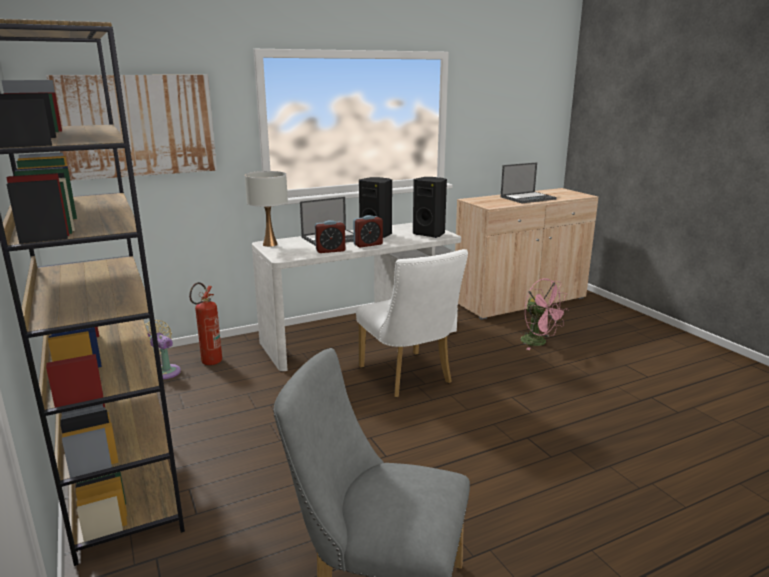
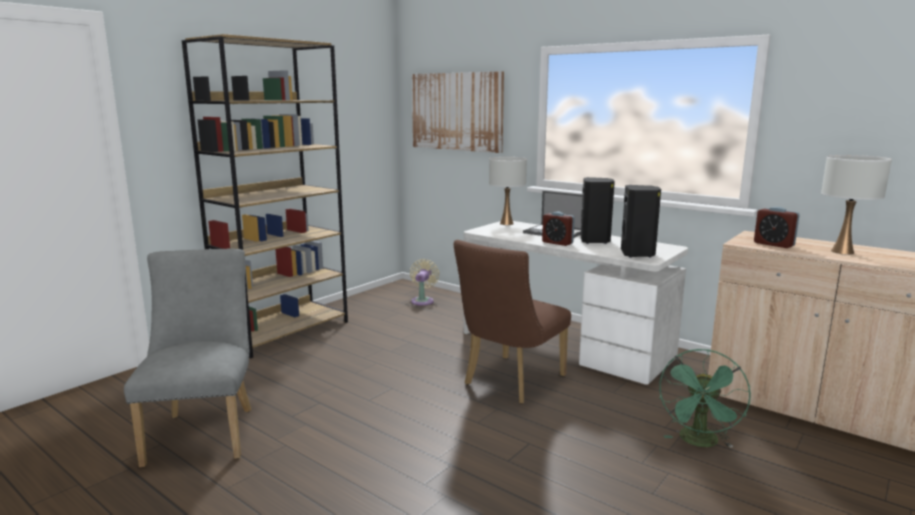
camera: 65 degrees right, 5 degrees down
(209, 363) = (448, 308): fire extinguisher -> none
(330, 250) = (518, 237): alarm clock -> alarm clock (773, 244)
(409, 377) = (509, 382): white chair -> brown chair
(528, 198) = (842, 252): laptop -> white table lamp
(539, 342) = (699, 443): pink fan -> green fan

